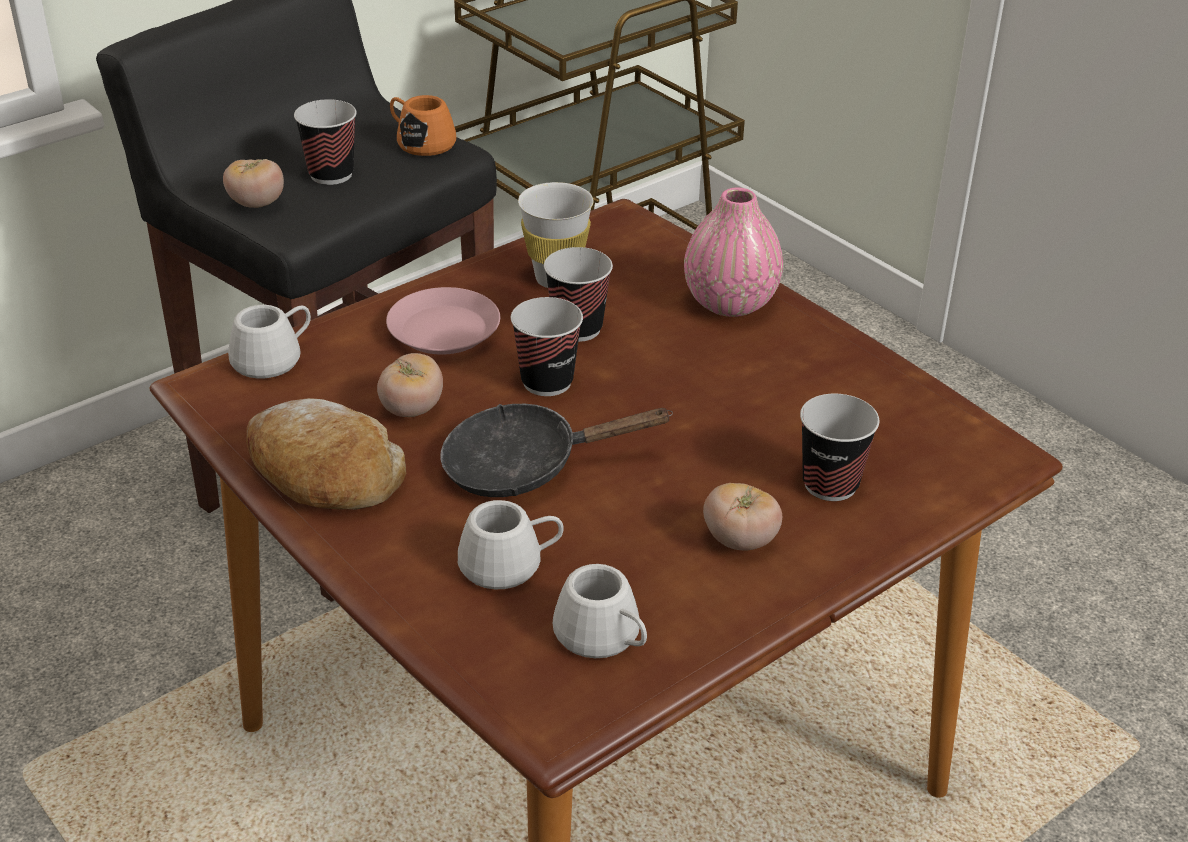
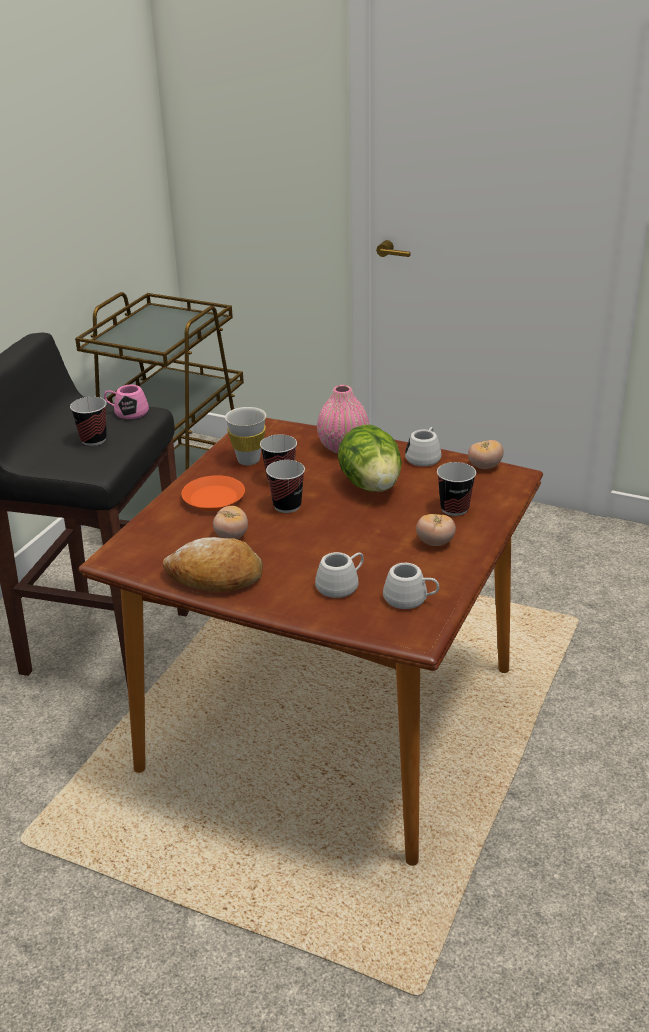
camera: 25 degrees left, 5 degrees down
(256, 204) = (66, 464): tomato -> tomato (484, 466)
(274, 358) = (136, 536): white mug -> white mug (424, 456)
(420, 142) = (127, 412): orange mug -> pink mug
(443, 330) = (213, 498): pink plate -> orange plate
(524, 466) = (310, 543): black frying pan -> none
(719, 390) = (371, 485): none -> lettuce

